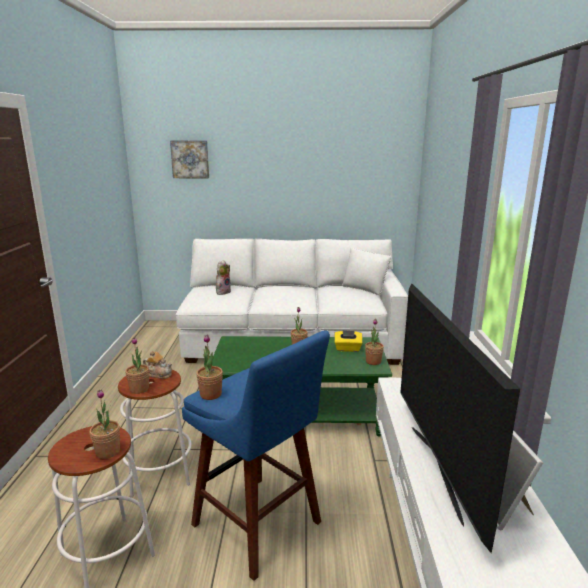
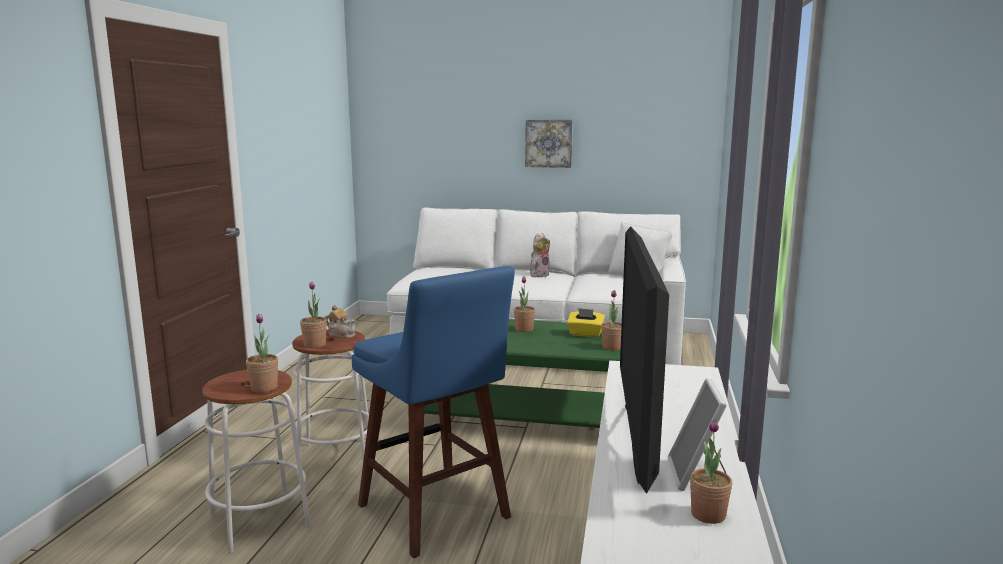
camera: 10 degrees right, 5 degrees down
(190, 159) = (424, 108): picture -> picture (549, 143)
(210, 394) = (383, 340): potted plant -> potted plant (708, 515)
(223, 292) = (450, 273): plush toy -> plush toy (539, 275)

